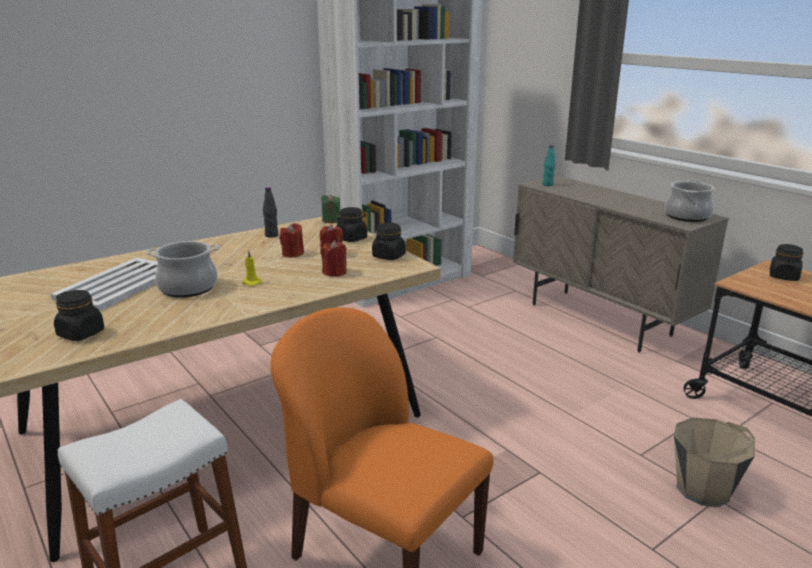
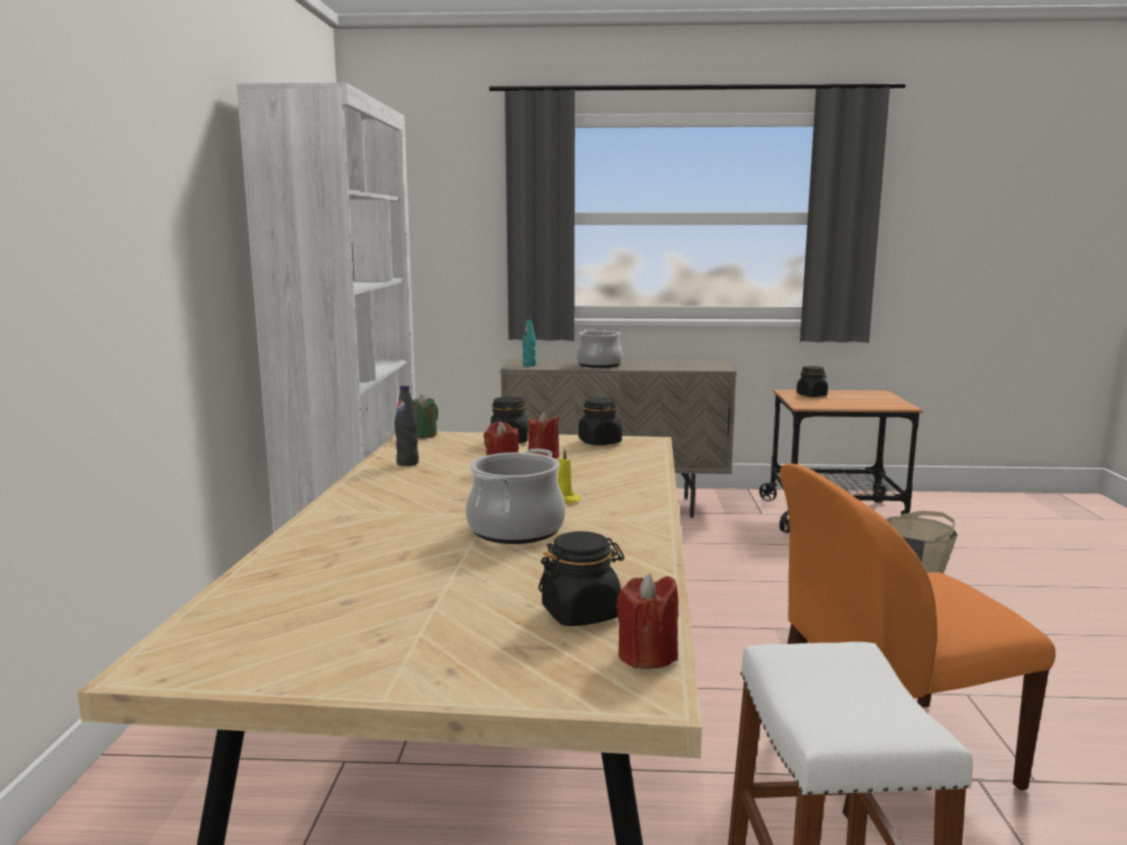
camera: 50 degrees left, 10 degrees down
(120, 284) = (413, 561): white tray -> none
(335, 272) = (606, 467): red candle -> red candle (647, 655)
(686, 216) = (702, 364): cooking pot -> cooking pot (598, 365)

